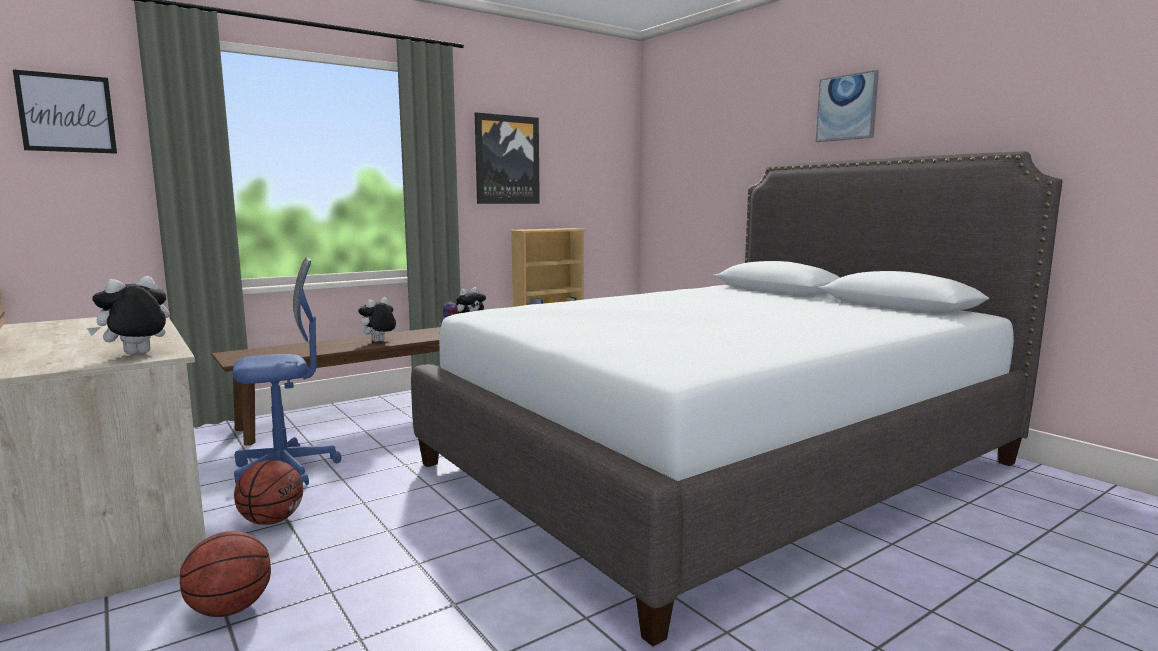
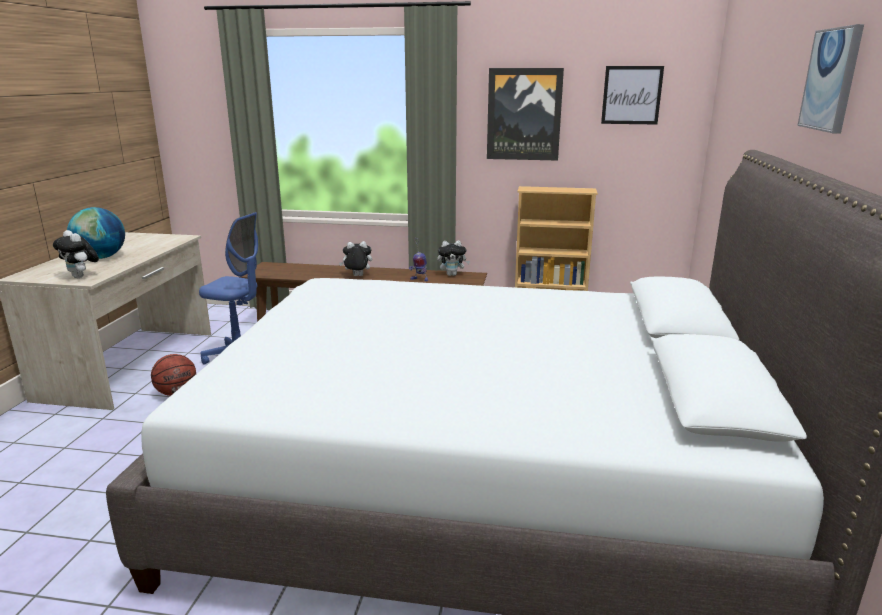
camera: 45 degrees right, 10 degrees up
(67, 113) = (192, 92): picture -> picture (631, 95)
(83, 341) = (101, 257): none -> globe
(137, 354) = (81, 277): plush toy -> plush toy turned 135 degrees counterclockwise
(229, 609) = (78, 439): basketball -> none

